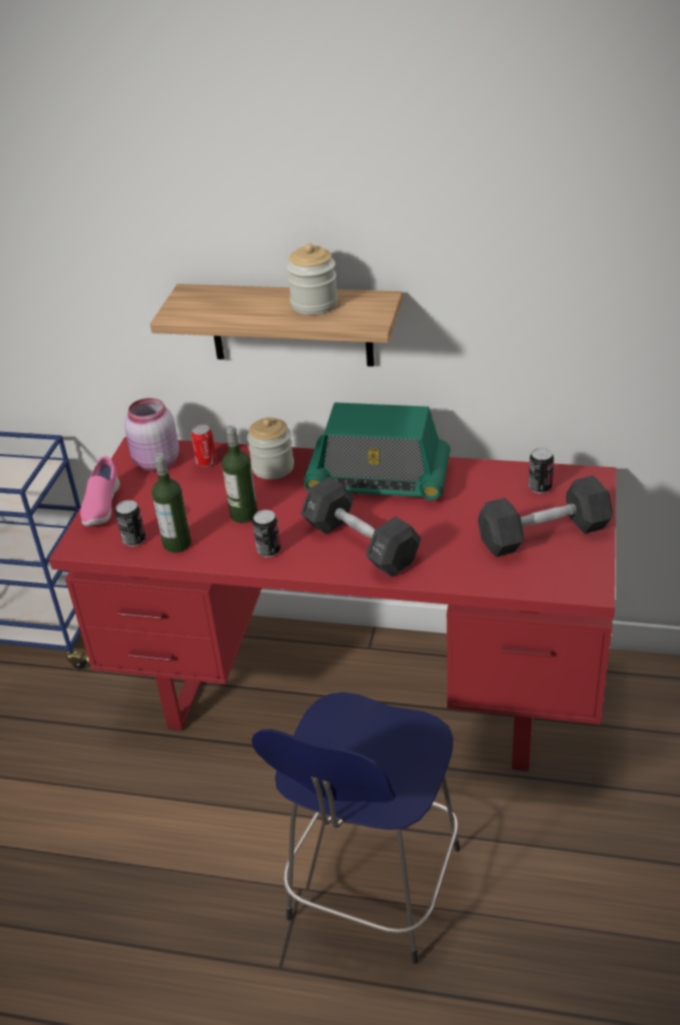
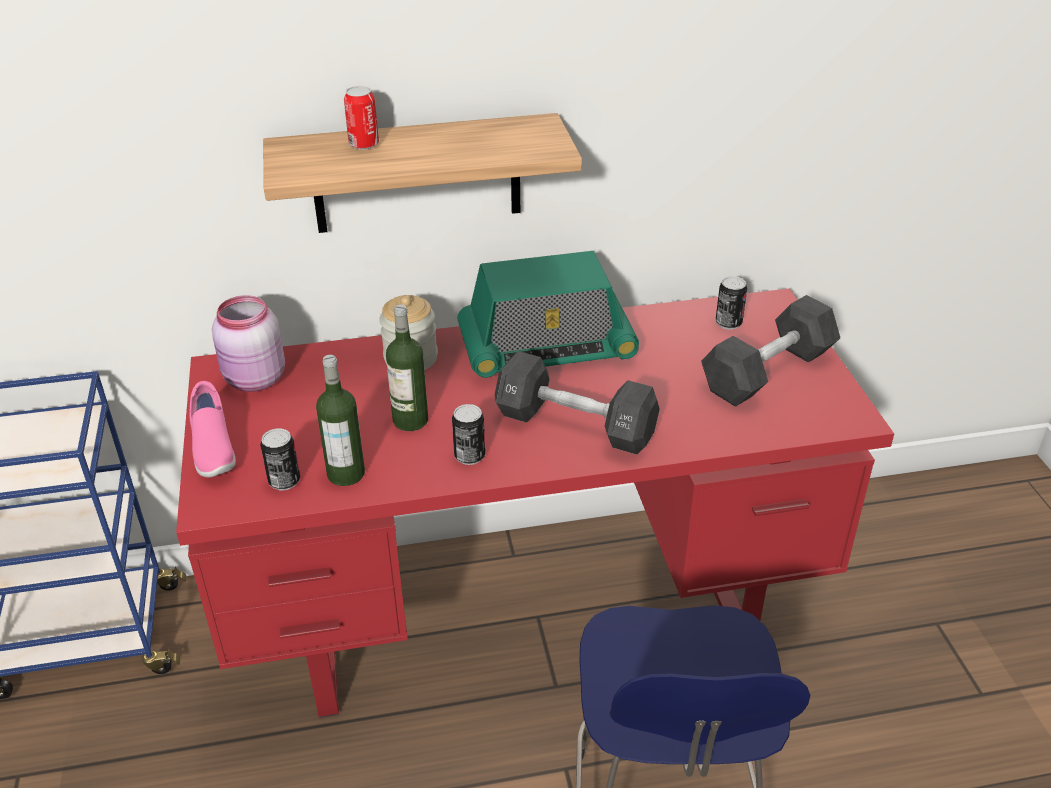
camera: 25 degrees left, 0 degrees up
(206, 461) = (321, 367): can -> can (364, 144)
(314, 304) = (465, 139): jar -> none

